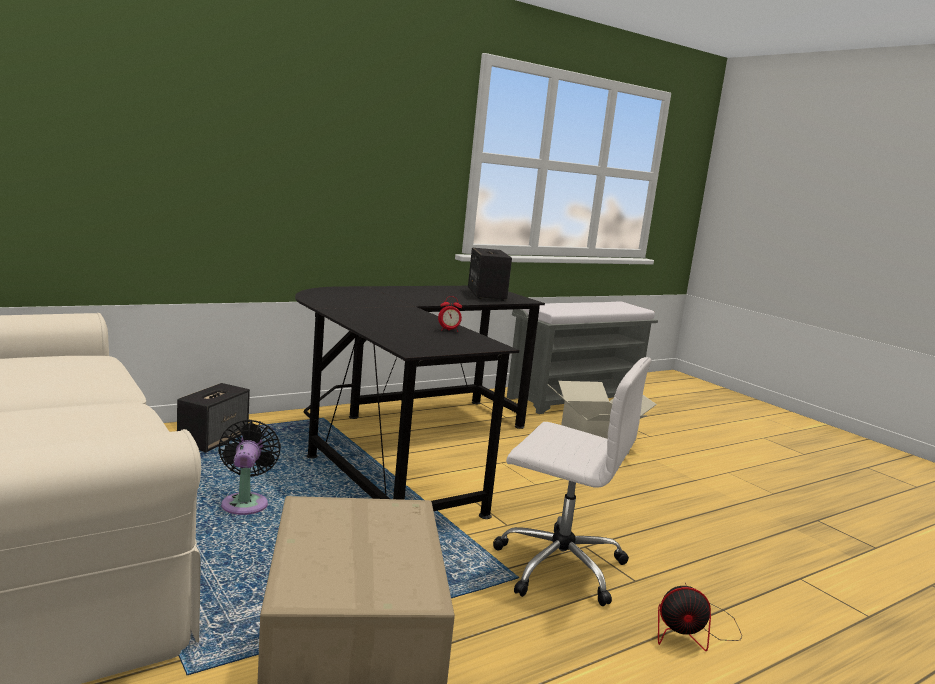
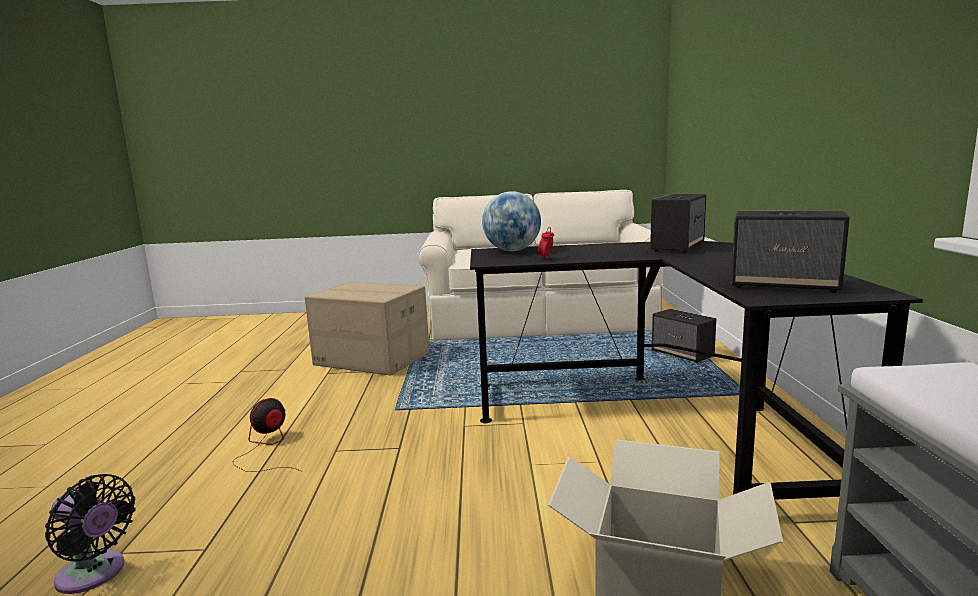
camera: 125 degrees right, 0 degrees up
(245, 502) = (564, 356): black fan -> black fan (94, 575)
(346, 300) = (677, 247): none -> speaker
(409, 341) = (512, 250): none -> globe
(557, 565) = (390, 427): white office chair -> none

